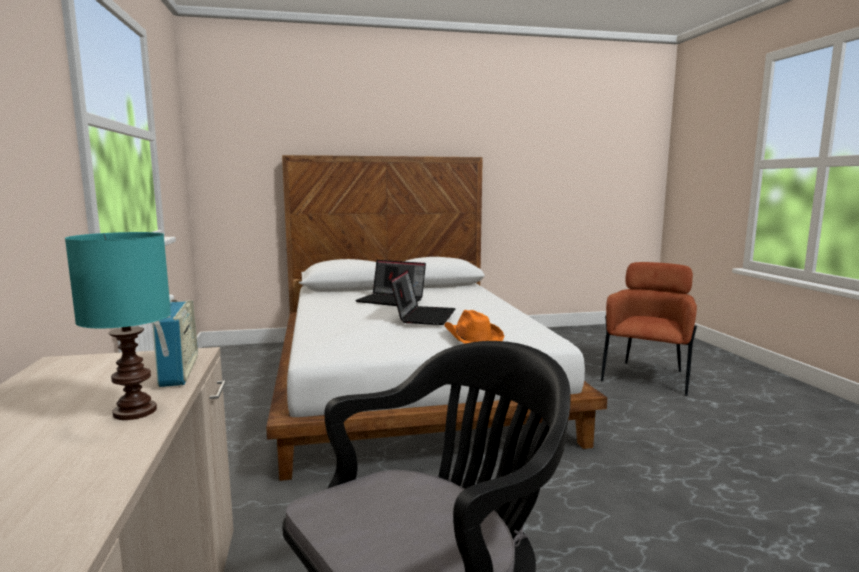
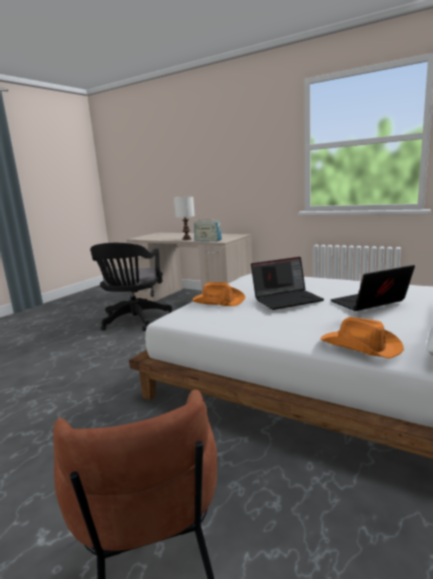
camera: 135 degrees right, 5 degrees up
(135, 411) = (187, 239): turquoise table lamp -> white table lamp
(424, 316) = (287, 299): laptop -> laptop turned 75 degrees counterclockwise
(480, 294) = (361, 346): none -> orange hat

